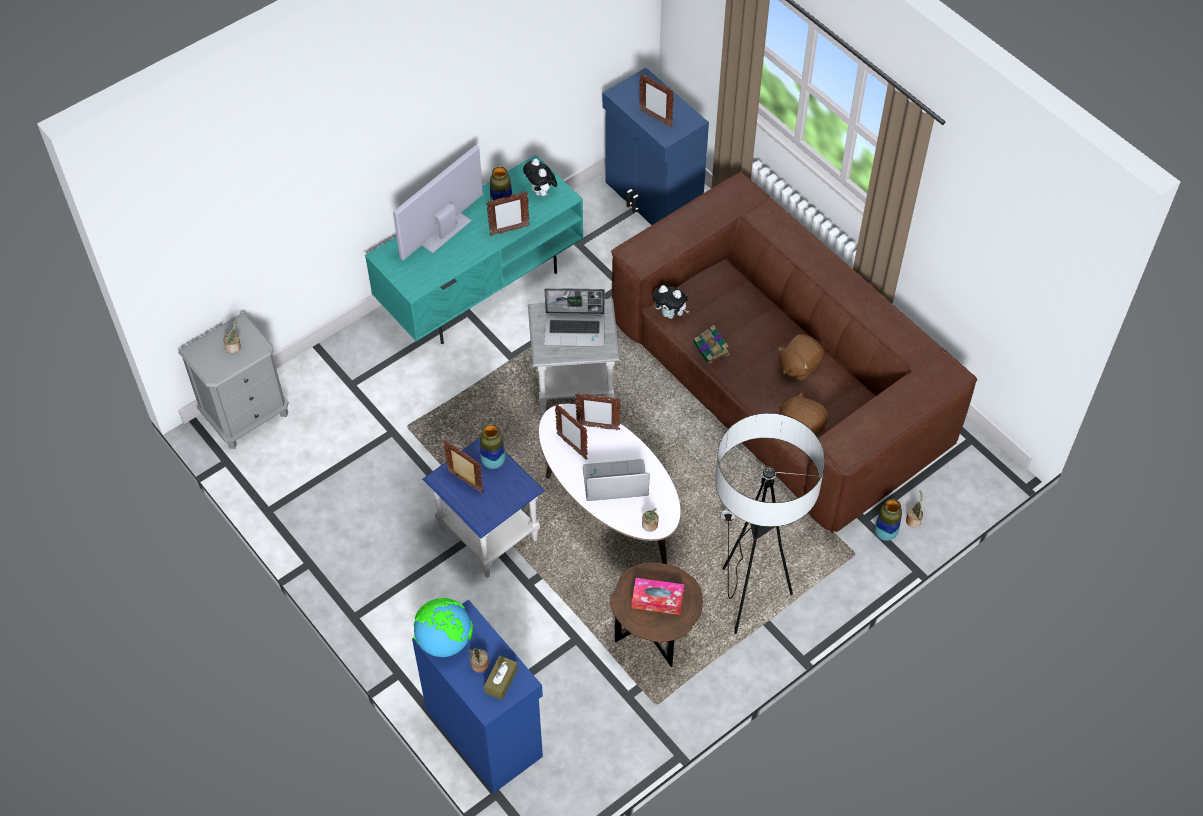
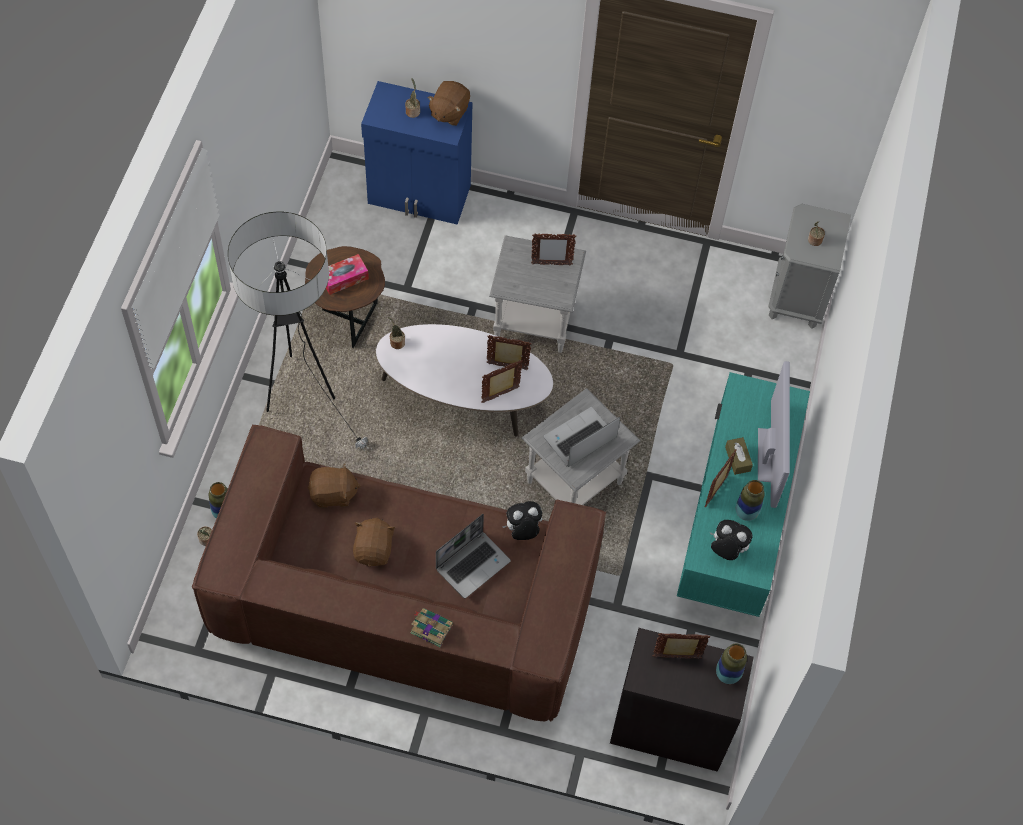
camera: 140 degrees right, 5 degrees up
(444, 641) = (449, 112): globe -> brown plush toy
(488, 534) = (534, 322): blue side table -> grey side table
(493, 462) = (545, 291): vase -> vase (727, 674)
(501, 681) = (390, 110): brown tissue box -> brown tissue box (737, 459)
(614, 483) = (450, 358): laptop -> laptop (473, 564)
(652, 198) = (669, 727): blue cabinet -> black cabinet
(712, 349) = (460, 517): book -> book (430, 628)

